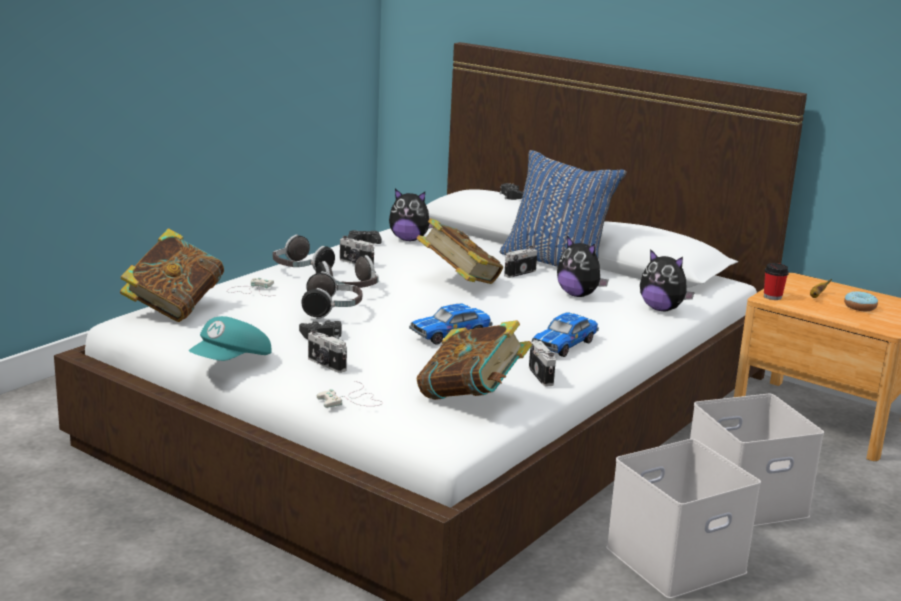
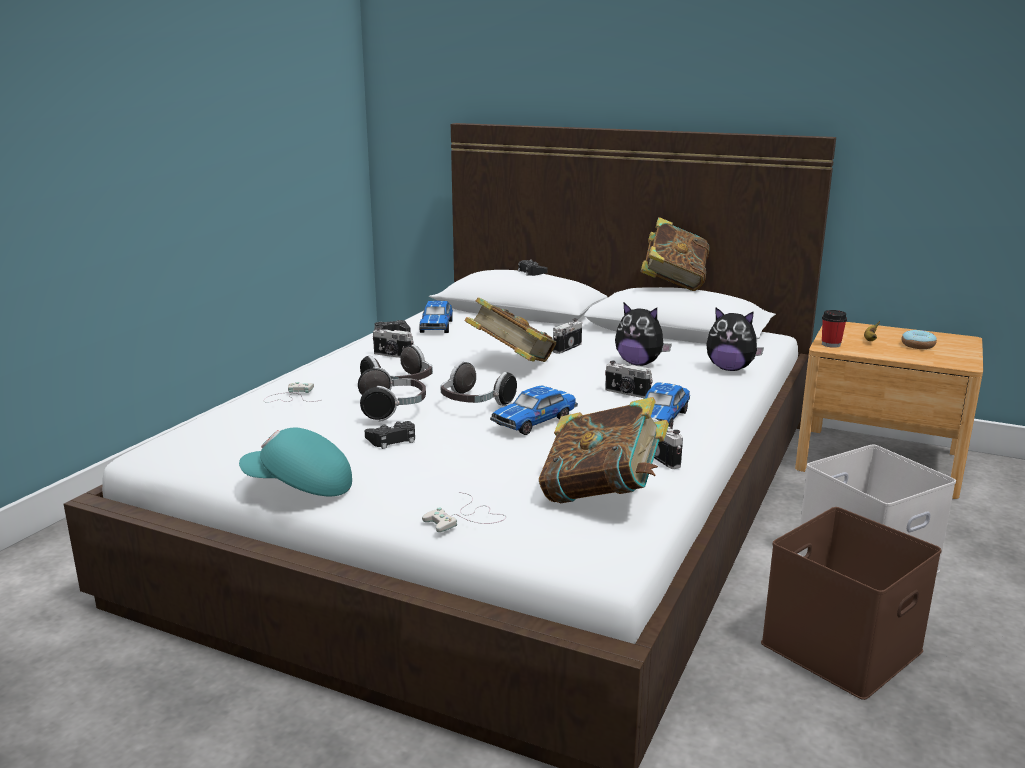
camera: 10 degrees left, 0 degrees up
(174, 309) = (207, 429): book -> book (673, 284)
(232, 362) = (299, 487): turquoise cap -> turquoise cap turned 75 degrees clockwise
(300, 269) = (335, 368): headphones -> headphones (474, 404)
(325, 365) = (413, 476): camera -> camera (627, 393)
(409, 239) = (436, 326): plush toy -> toy car
(556, 264) = (597, 335): blue pillow -> none
(675, 561) = (842, 649): white storage box -> brown storage box

